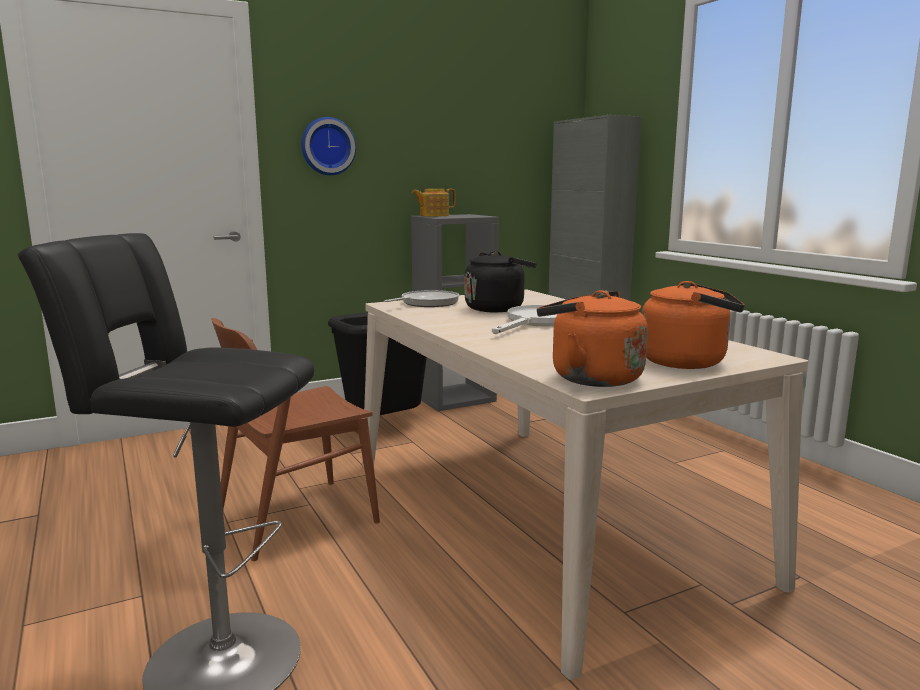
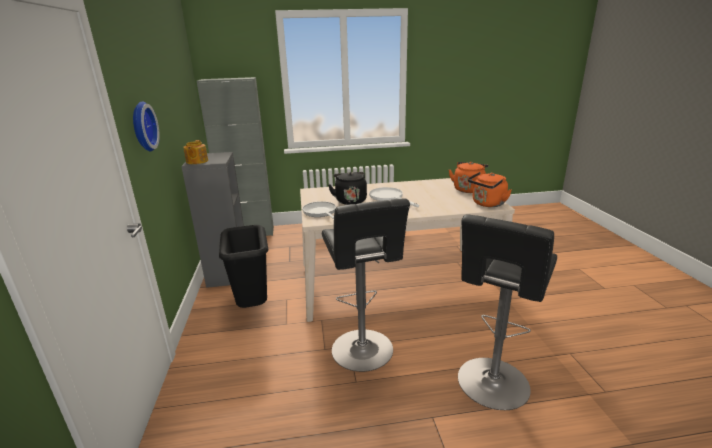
camera: 70 degrees left, 10 degrees up
(296, 517) = (364, 352): brown chair -> black stool

